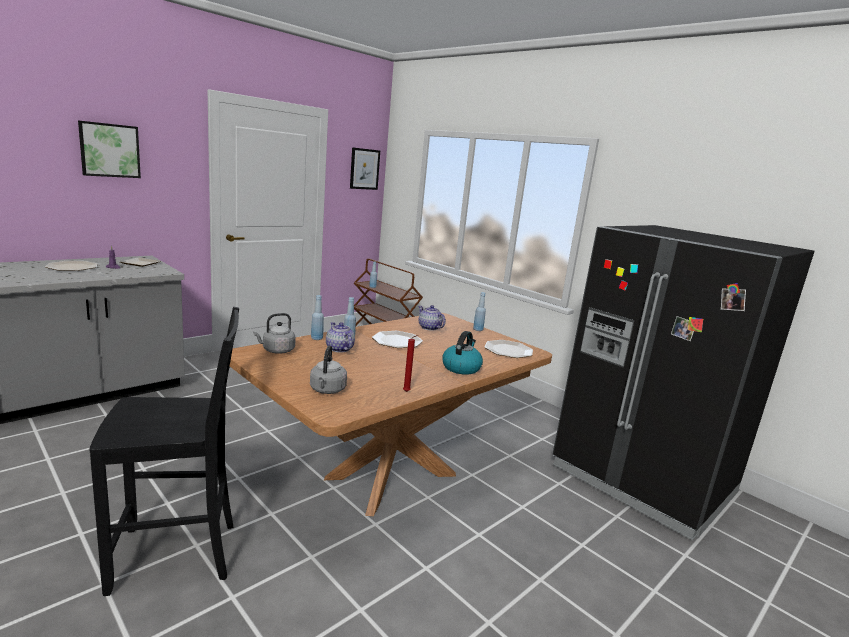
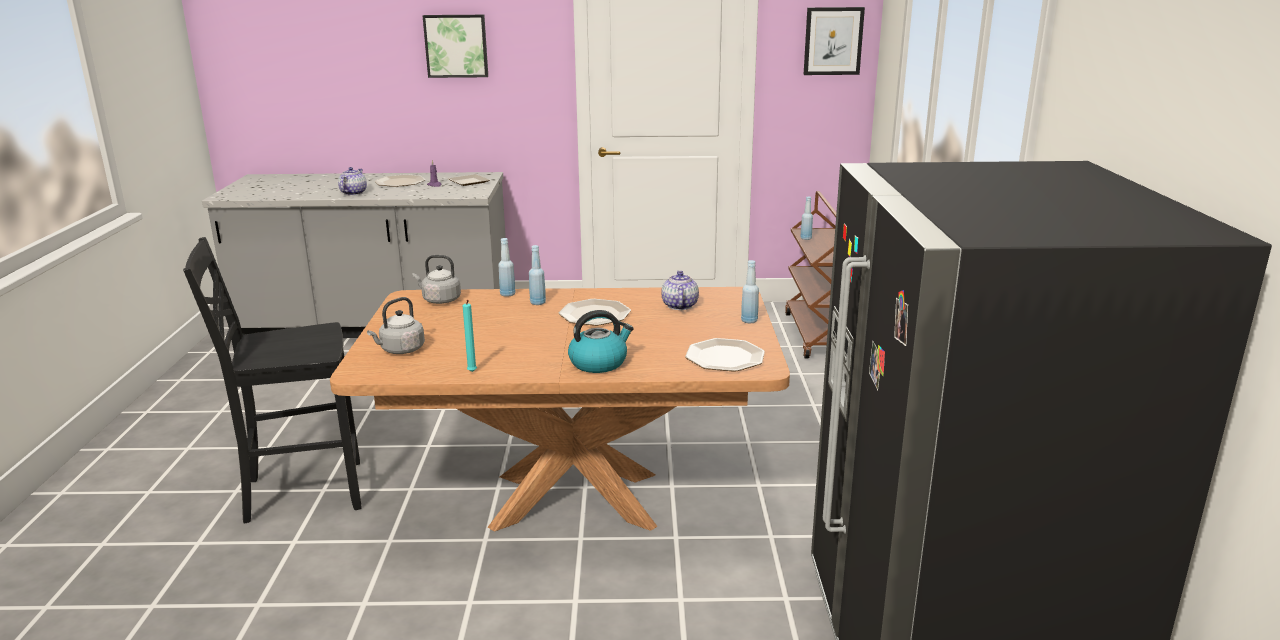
camera: 45 degrees right, 5 degrees up
(178, 556) = (301, 492): black chair -> black chair turned 135 degrees clockwise
(339, 349) = (505, 311): teapot -> teapot (353, 193)
(407, 392) = (472, 372): red candle -> turquoise candle

